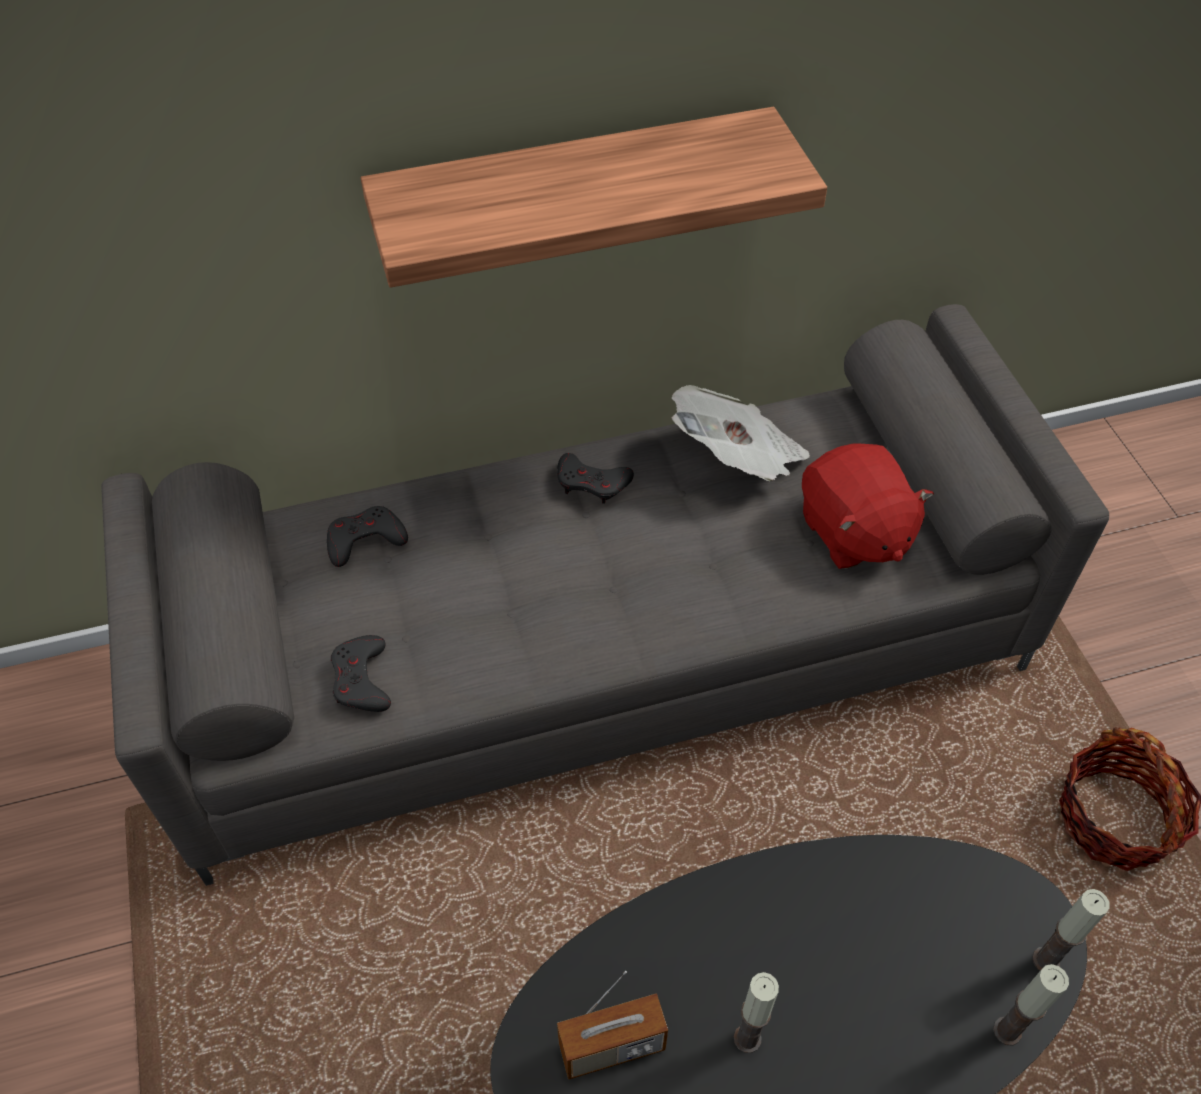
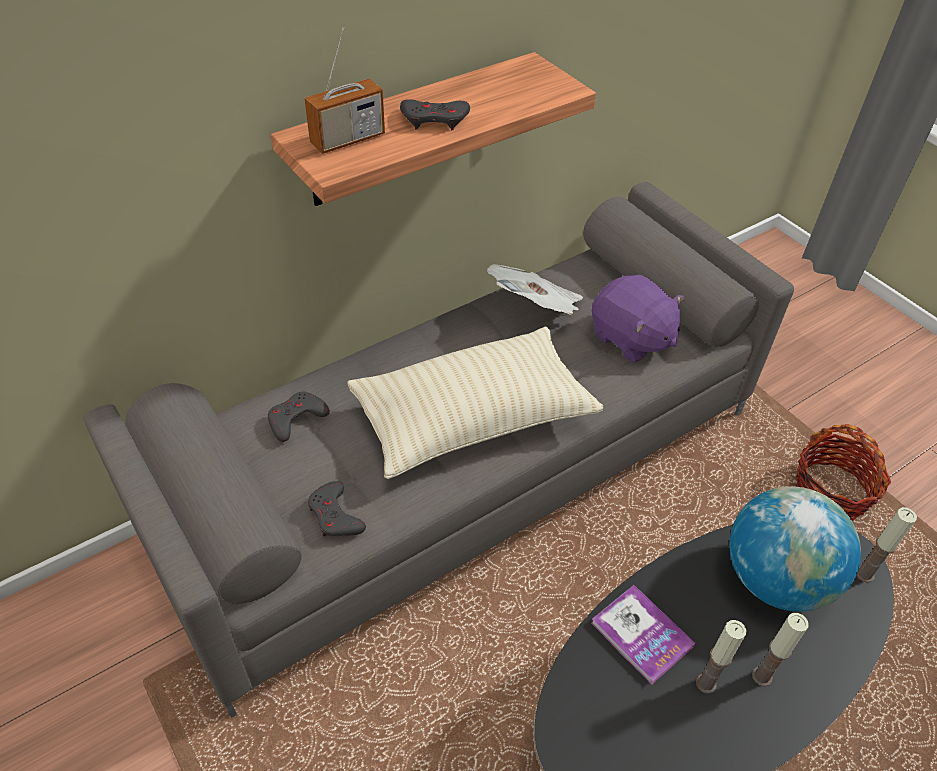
camera: 20 degrees left, 5 degrees down
(586, 595) = (473, 418): none -> beige pillow
(592, 482) = (445, 344): grey game controller -> grey game controller (435, 119)
(612, 1047) = (619, 719): radio -> radio (347, 139)
(690, 947) = (641, 634): none -> book
(853, 532) = (631, 338): red plush toy -> purple plush toy
(910, 928) = (775, 579): none -> globe
(1007, 1031) = (862, 625): candle -> candle (762, 676)

